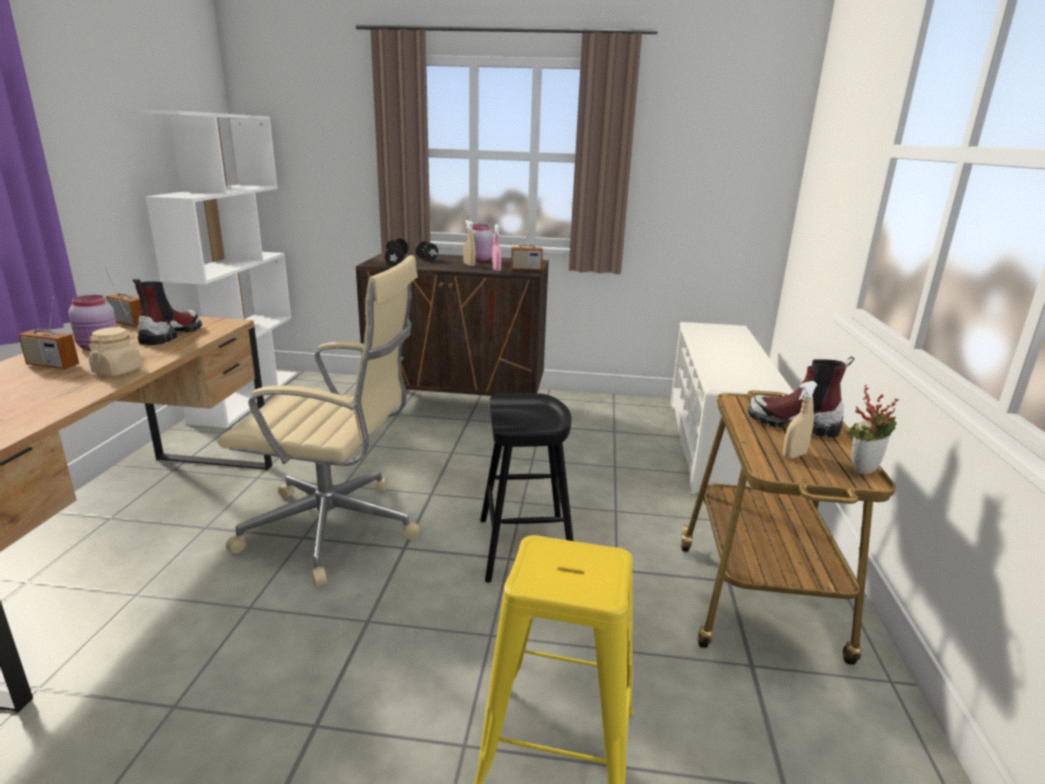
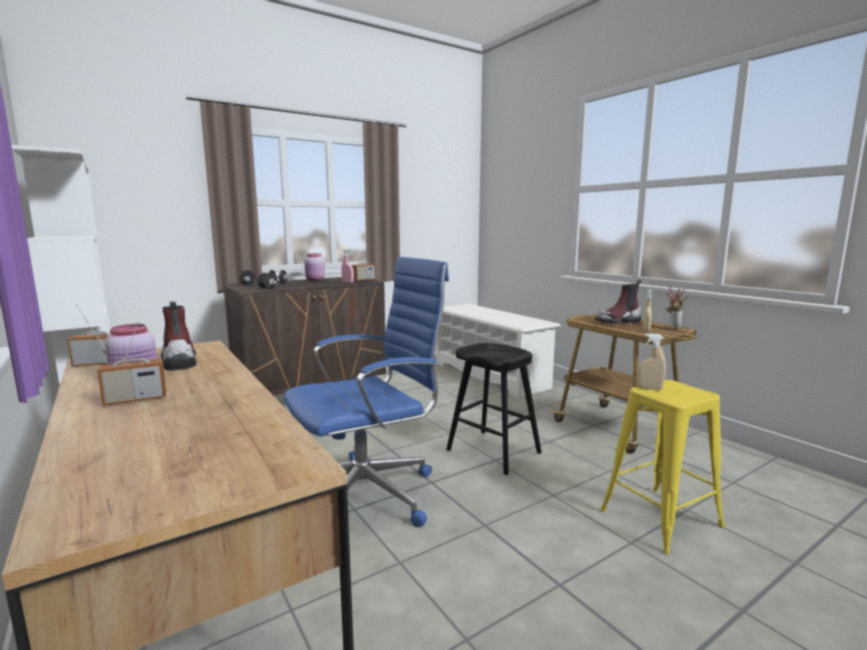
camera: 40 degrees left, 10 degrees down
(118, 371) = (223, 385): beige jar -> none
(336, 530) = (368, 494): beige office chair -> blue office chair
(469, 265) = (319, 282): beige spray bottle -> beige spray bottle (650, 388)

